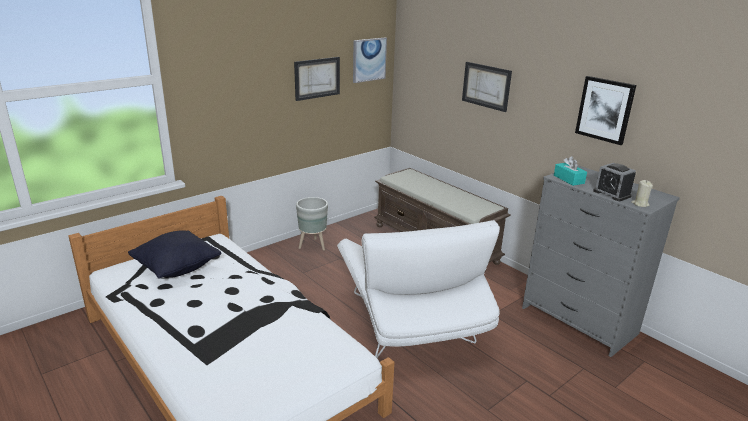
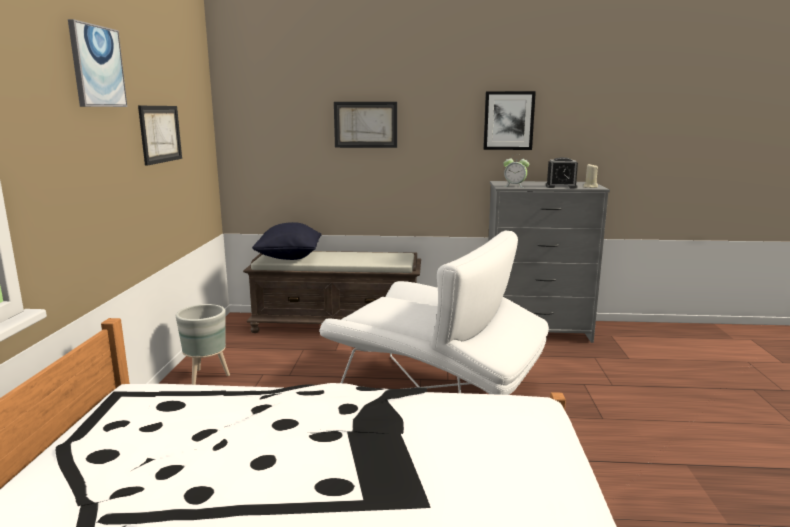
camera: 45 degrees left, 10 degrees down
(177, 269) = (146, 443): black pillow -> black pillow (289, 258)
(369, 59) = (197, 115): picture -> picture (97, 66)
(568, 179) = (515, 186): turquoise tissue box -> alarm clock

